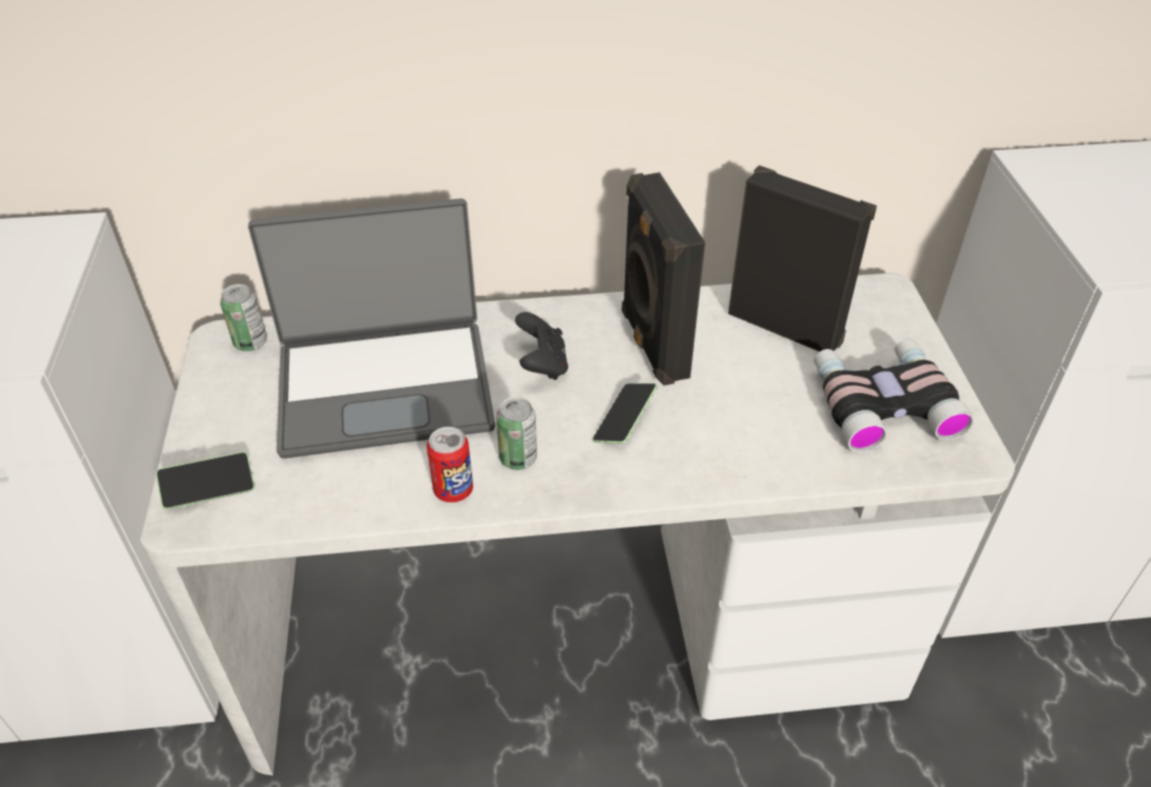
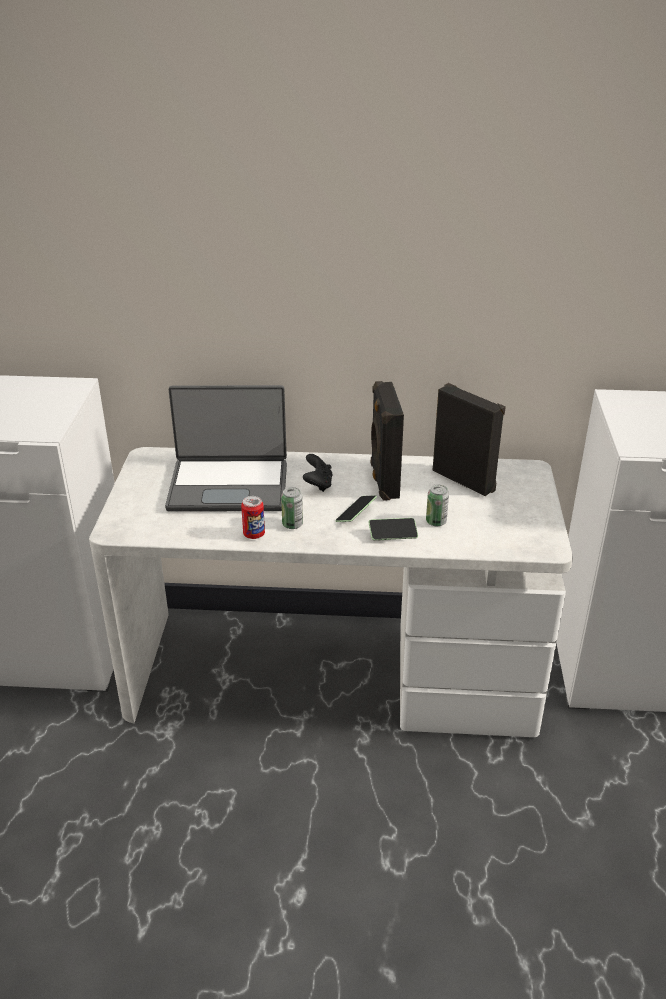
camera: 10 degrees right, 10 degrees down
(209, 489) = (127, 520): phone -> phone (393, 534)
(250, 342) = (161, 458): can -> can (436, 521)
(882, 403) = (506, 521): binoculars -> none

